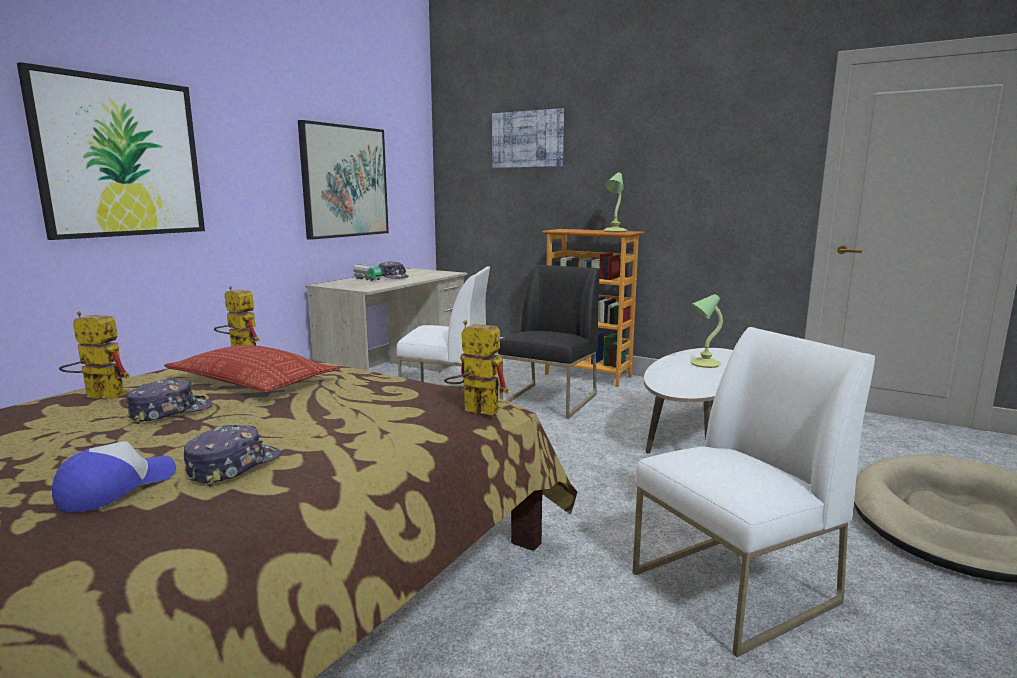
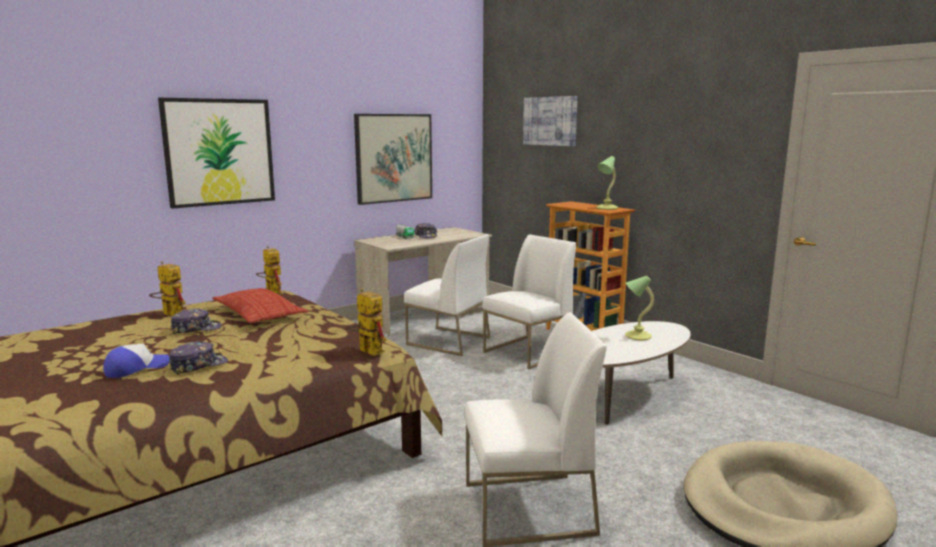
camera: 20 degrees right, 0 degrees up
(549, 401) = (528, 352): black chair -> white chair

